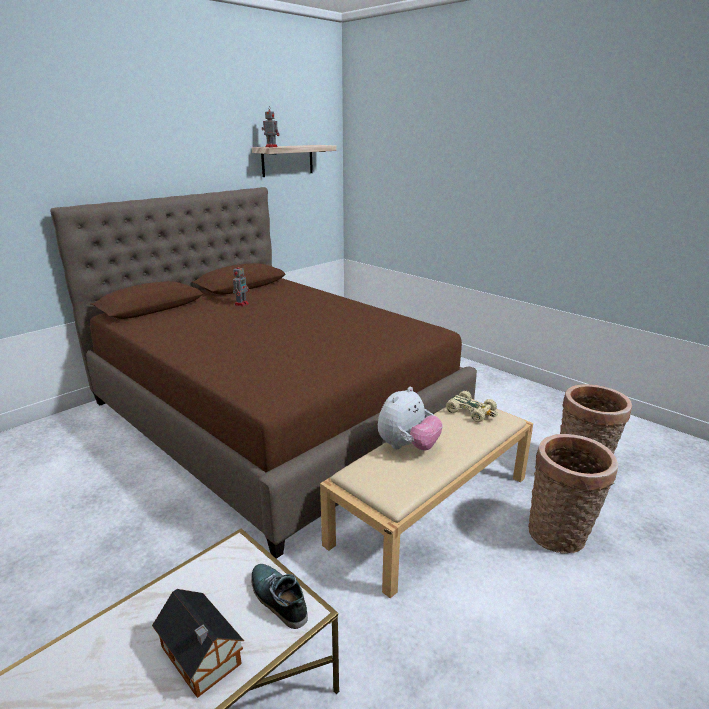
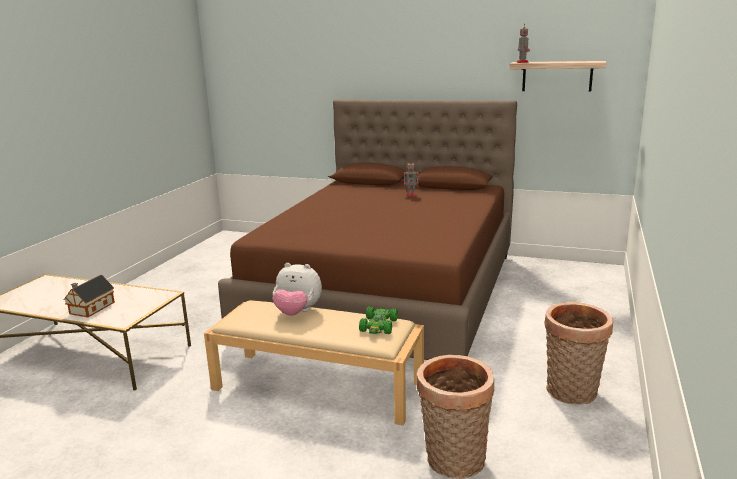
camera: 65 degrees right, 5 degrees down
(277, 599) = (130, 314): shoe -> none
(471, 412) = (379, 326): beige toy car -> green toy car
(560, 535) = (325, 457): basket -> basket (571, 393)

